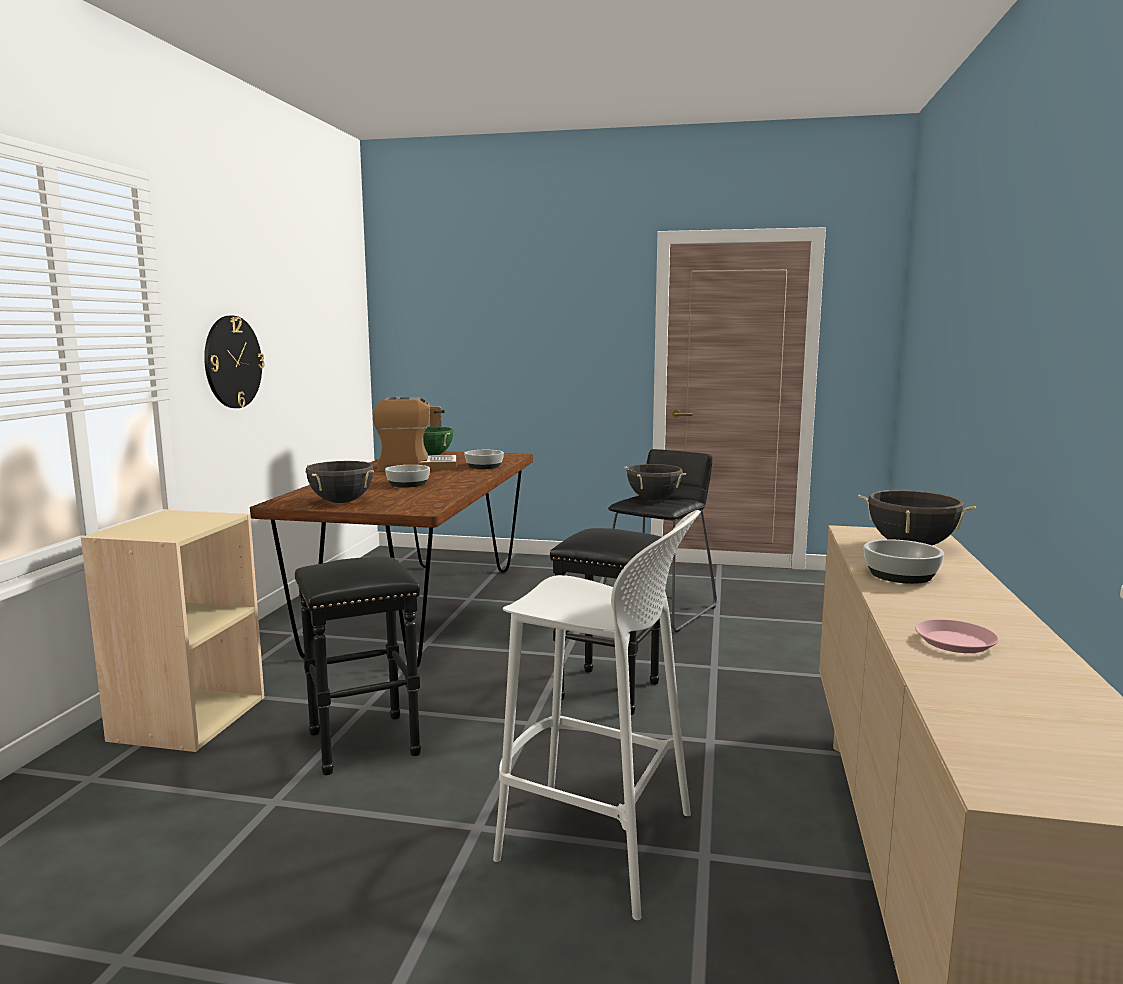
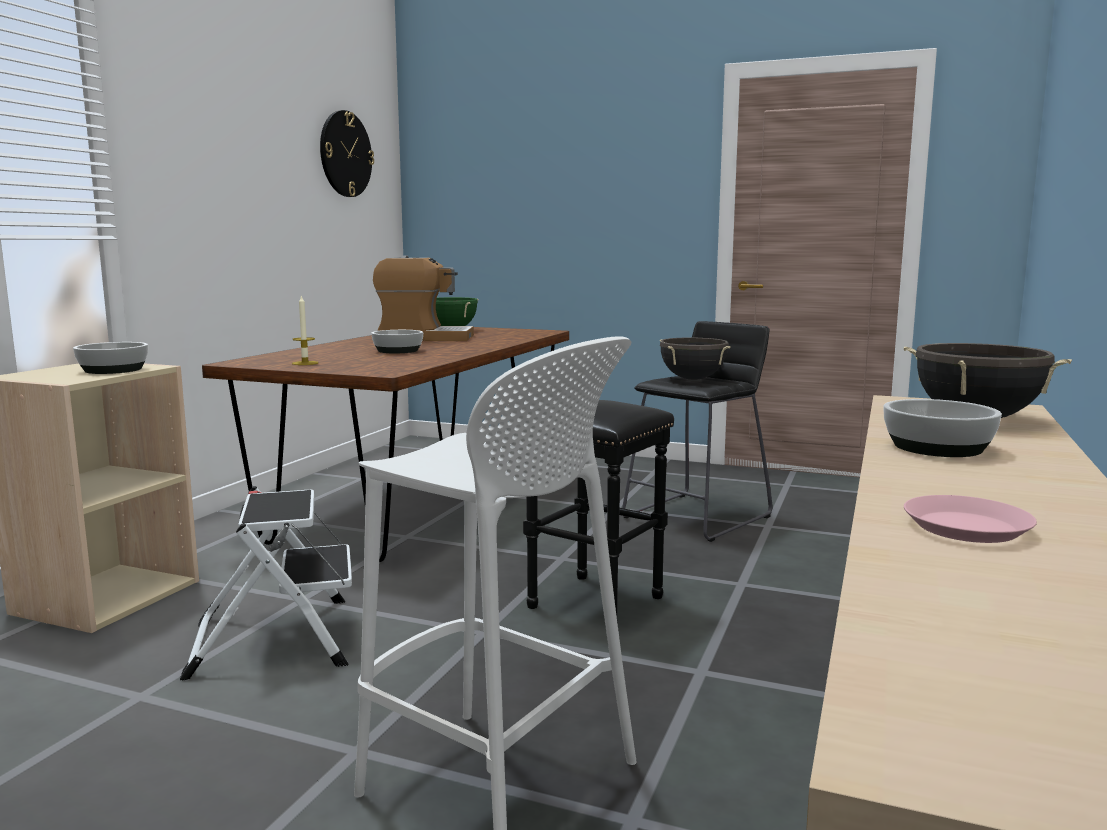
camera: 10 degrees right, 0 degrees up
(232, 362) = (210, 208): wall clock -> wall clock (345, 154)
(341, 502) = (305, 363): black cooking pot -> candle
(361, 742) = (275, 638): black stool -> step ladder
(484, 466) = (501, 339): bowl -> bowl (114, 370)

